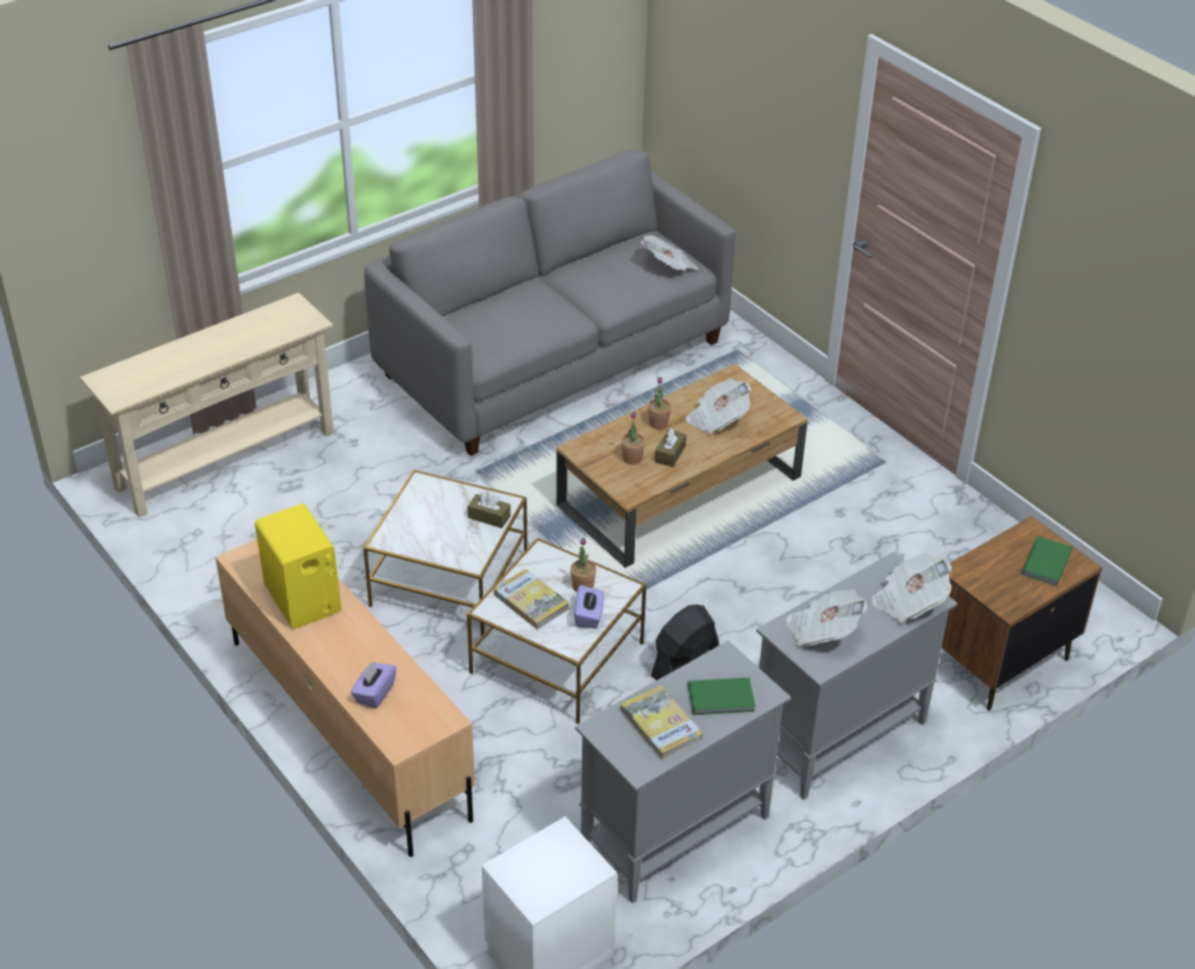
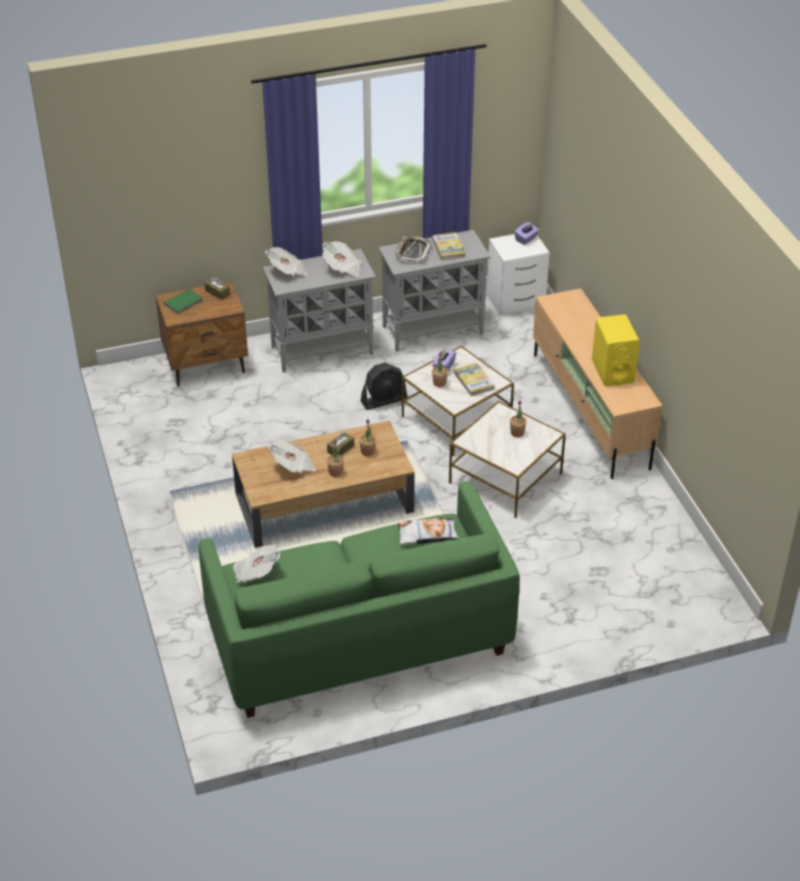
camera: 160 degrees left, 0 degrees up
(225, 459) = (644, 604): beige console table -> none
(374, 693) = (582, 318): purple tissue box -> purple tissue box (526, 239)
(435, 532) = (517, 433): none -> potted plant
(489, 517) = (479, 434): brown tissue box -> brown tissue box (217, 292)
(496, 337) = (427, 535): none -> pillow
(553, 358) = (358, 637): grey sofa -> green sofa
(722, 699) = (412, 252): green book -> tray

